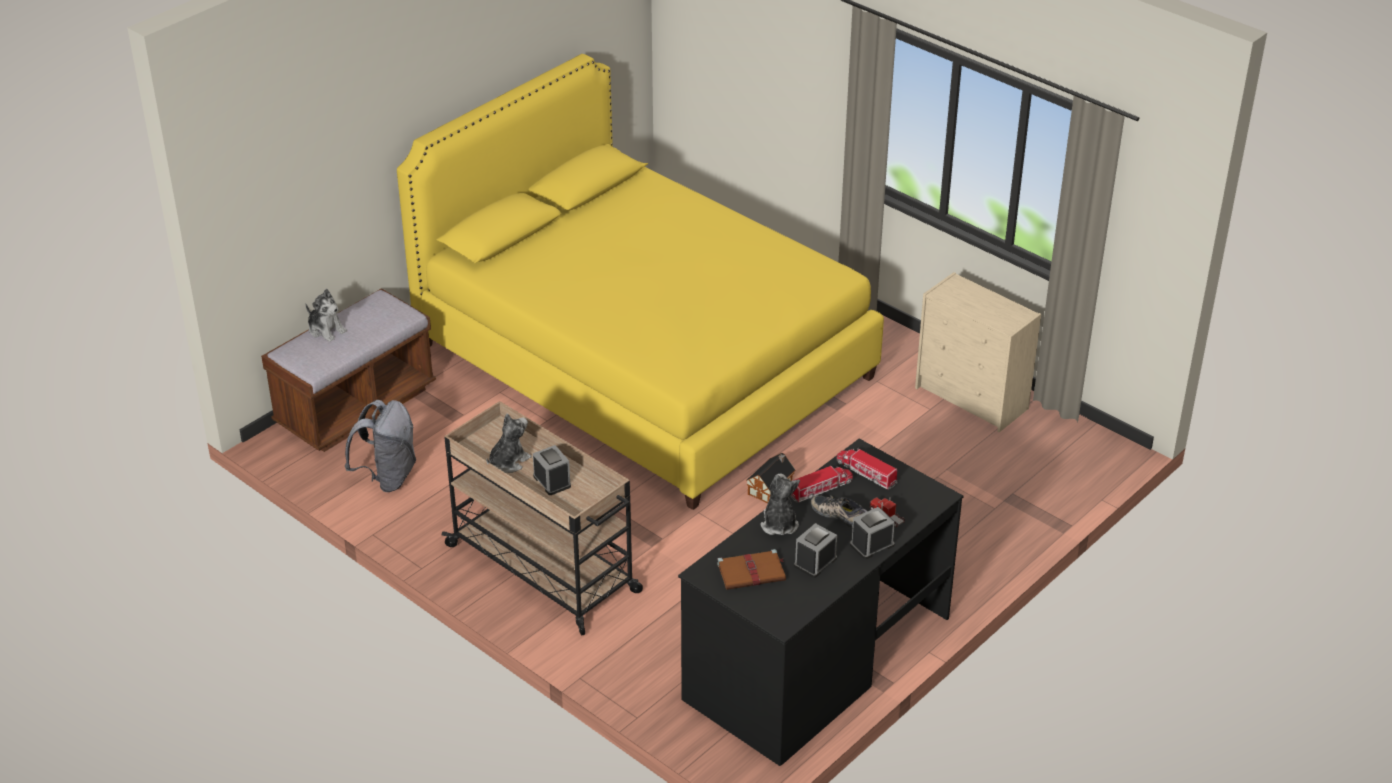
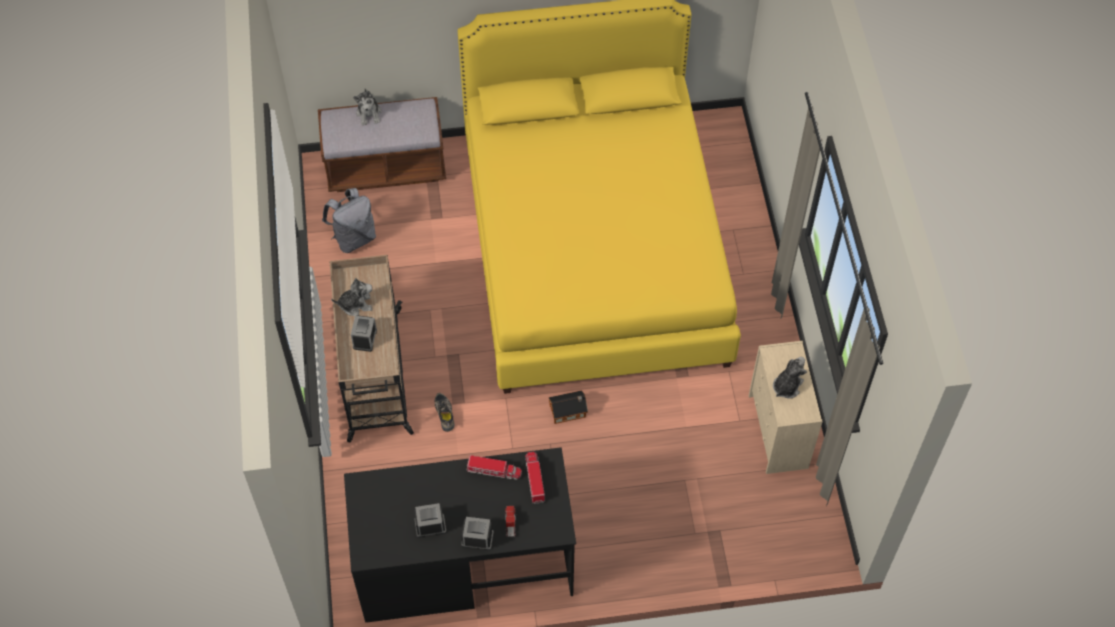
camera: 40 degrees right, 20 degrees up
(752, 572) = (386, 504): brown book -> none
(779, 524) = (440, 480): plush toy -> plush toy (787, 386)
(839, 514) = (483, 499): shoe -> shoe (445, 414)

